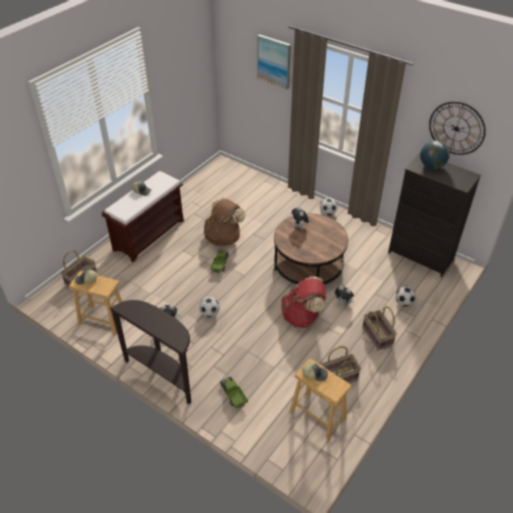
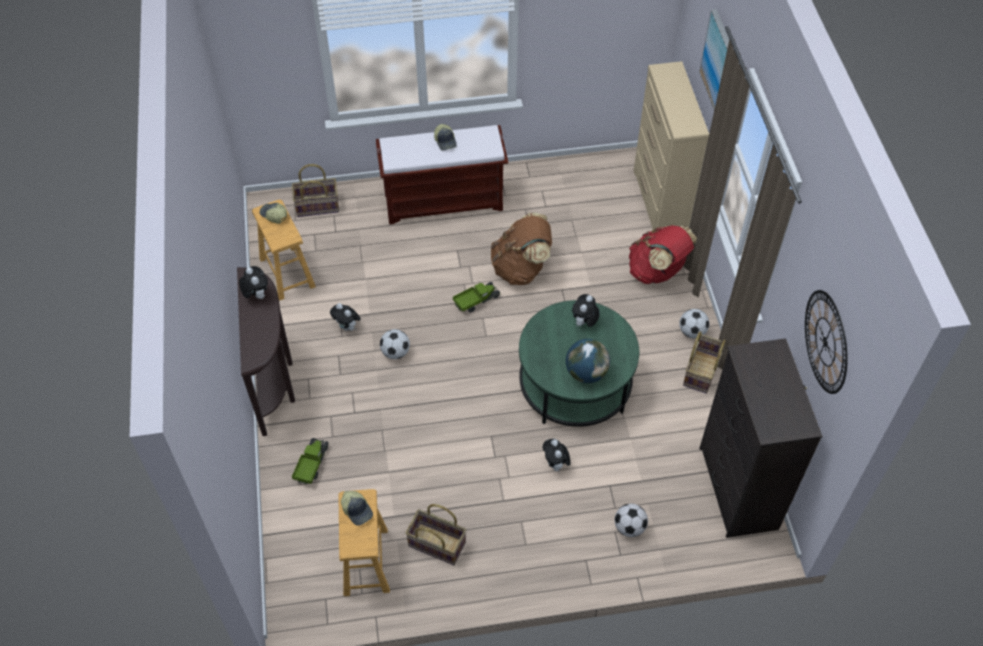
camera: 45 degrees right, 10 degrees up
(140, 312) = (256, 295): none -> plush toy
(250, 175) = (659, 204): none -> beige dresser
(302, 316) = (488, 440): red backpack -> red backpack (657, 272)
(308, 266) = (575, 384): brown coffee table -> green coffee table
(378, 336) = (542, 538): basket -> basket (702, 372)
(431, 166) = (769, 371): globe -> globe (586, 373)

